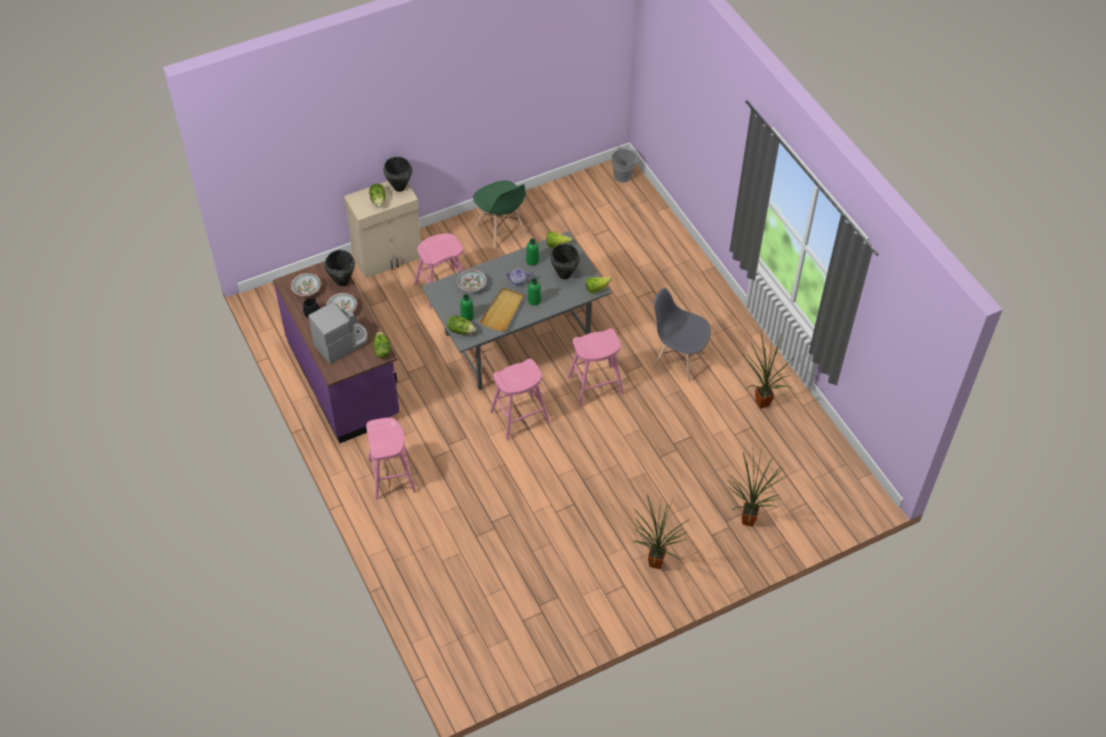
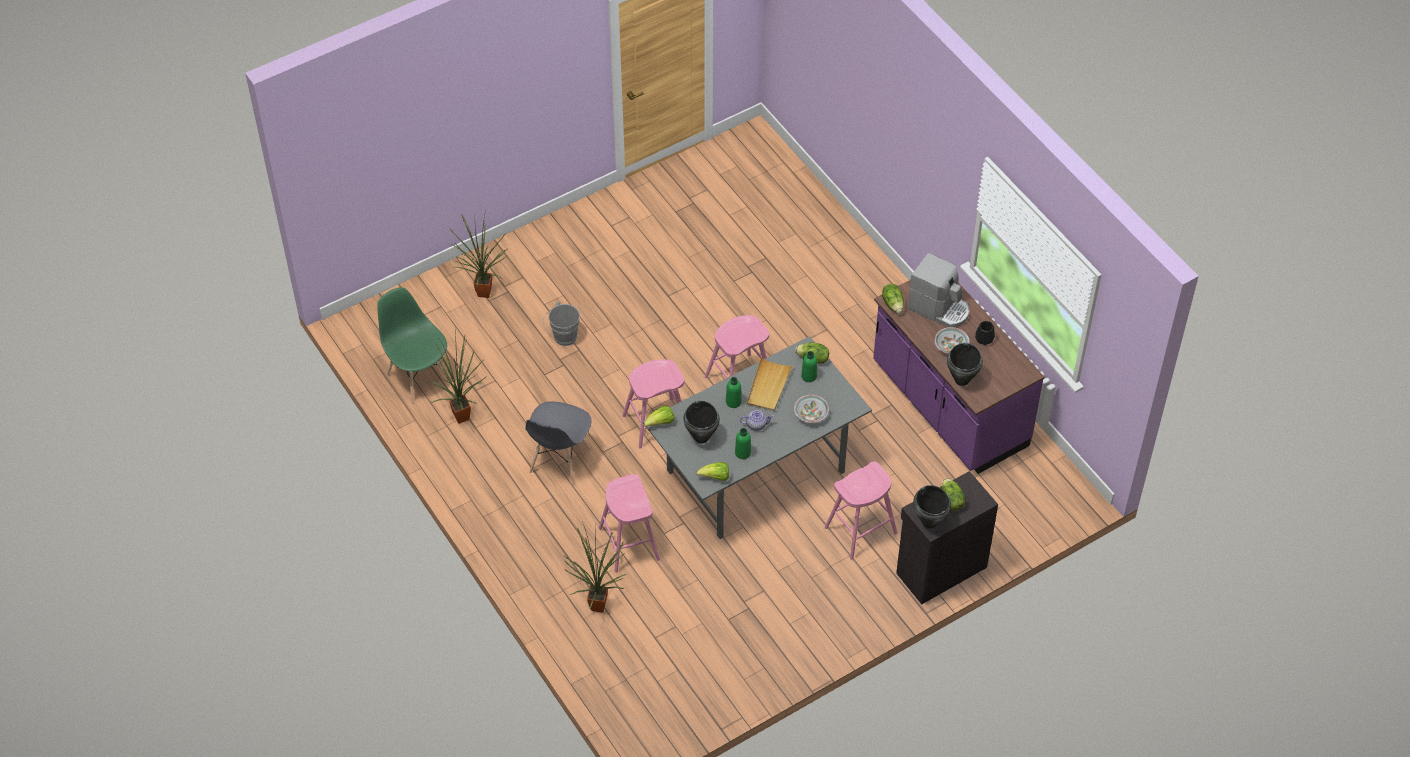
camera: 175 degrees right, 0 degrees up
(307, 289) = (999, 367): bowl -> none
(342, 343) = (939, 308): coffee machine -> coffee machine turned 105 degrees counterclockwise
(388, 257) = (940, 569): beige cabinet -> black cabinet
(391, 476) = (866, 307): pink stool -> pink stool (629, 544)
(501, 230) = (800, 622): green chair -> green chair (418, 377)
(624, 175) = (639, 729): grey bucket -> grey bucket (563, 338)
(654, 565) = (581, 245): potted plant -> potted plant (599, 604)
(677, 360) = (560, 461): grey chair -> grey chair turned 90 degrees clockwise

